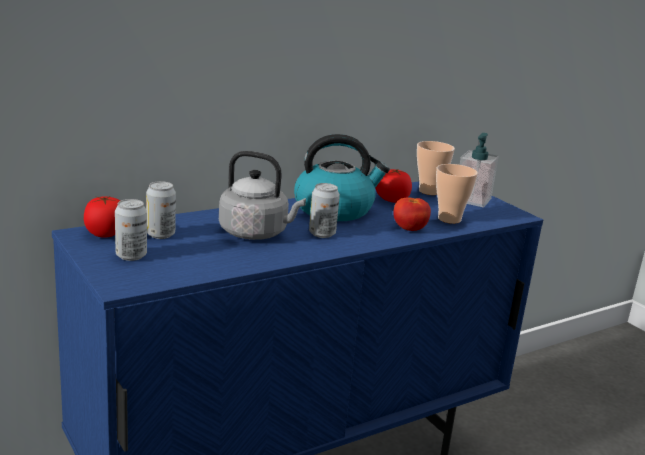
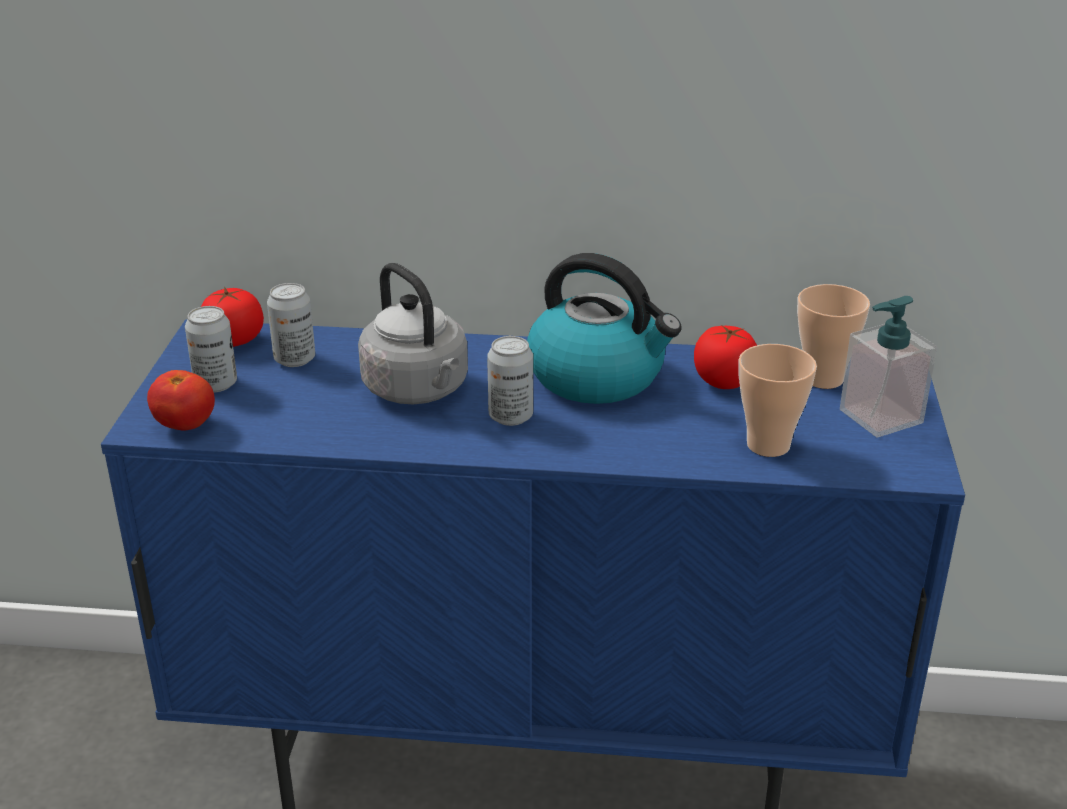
camera: 40 degrees right, 10 degrees up
(409, 229) = (663, 446): tomato -> tomato (185, 425)

